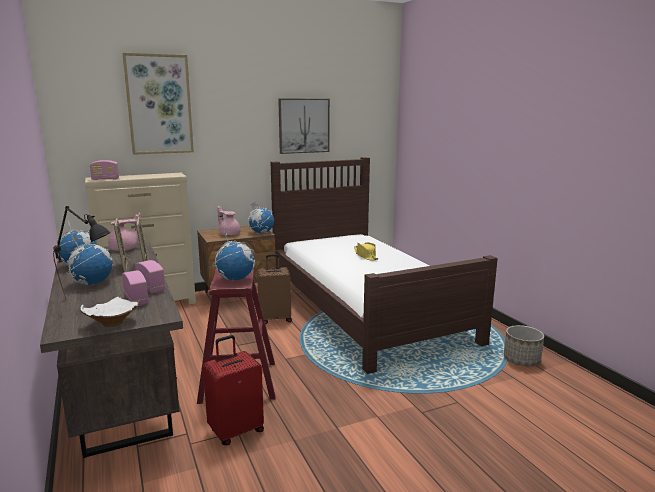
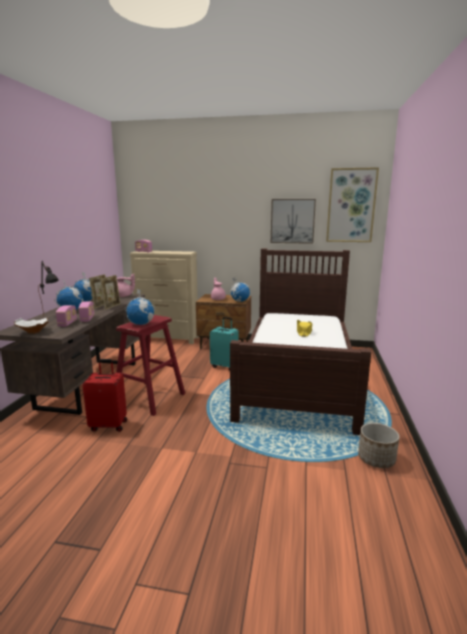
camera: 35 degrees right, 0 degrees up
(159, 104) = (185, 204): picture -> picture (351, 205)
(275, 319) = (225, 366): brown suitcase -> turquoise suitcase

